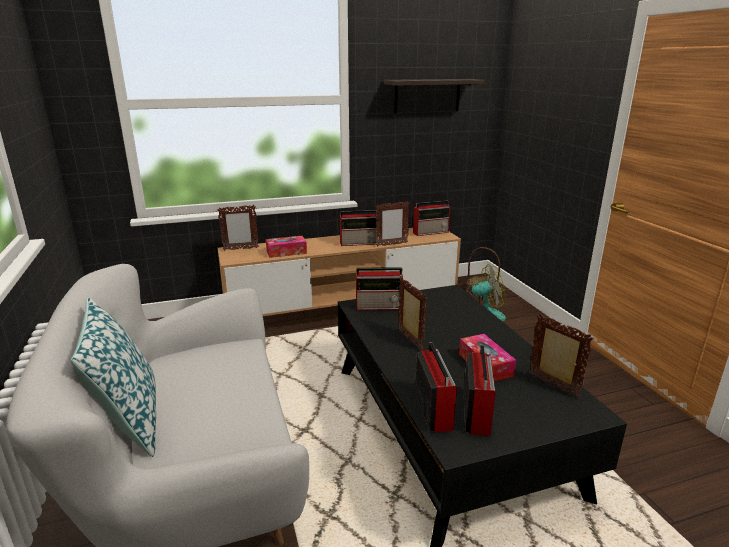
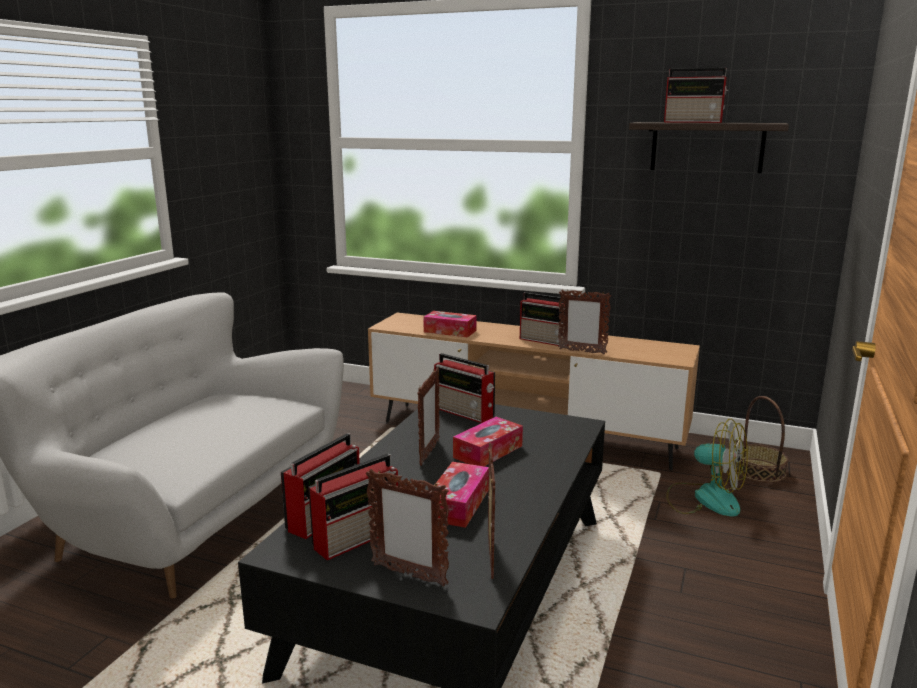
camera: 40 degrees right, 5 degrees down
(129, 421) = (132, 428): pillow -> none
(240, 249) = (414, 318): picture frame -> picture frame (408, 574)
(431, 232) = (666, 351): radio -> radio (694, 122)
(438, 326) = (488, 451): none -> tissue box

